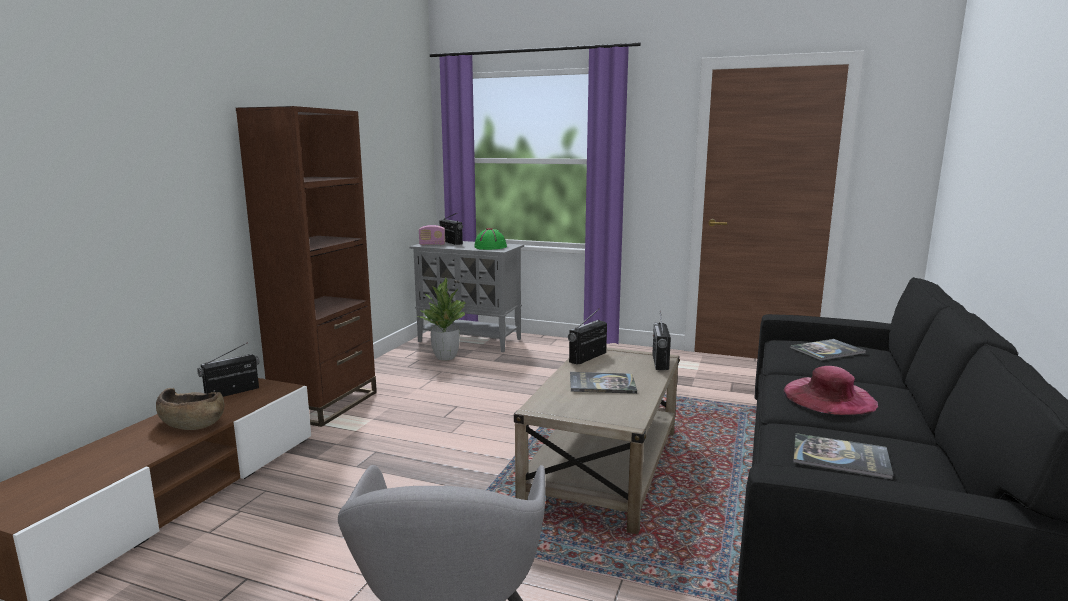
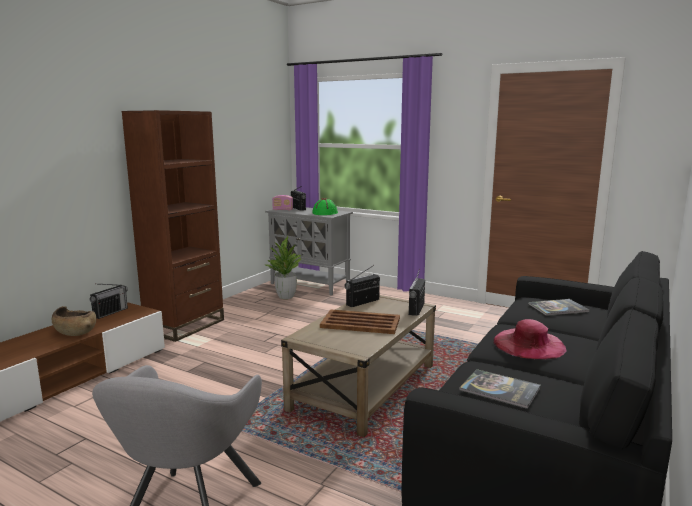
camera: 10 degrees right, 0 degrees up
(232, 393) = (110, 312): radio -> radio turned 150 degrees clockwise
(602, 384) = (360, 323): book -> brown tray

